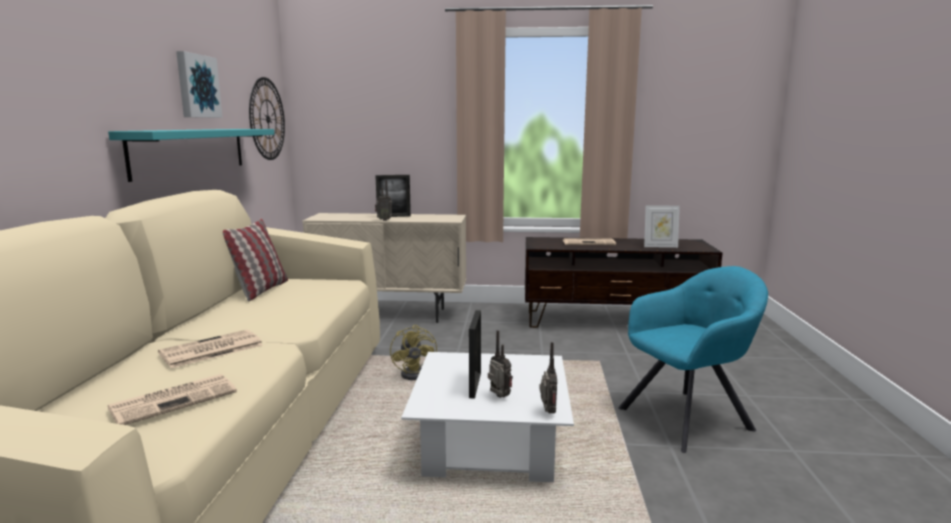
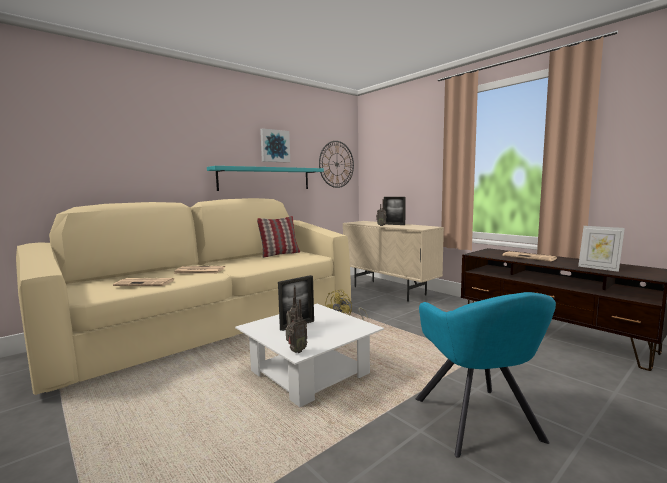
camera: 45 degrees right, 5 degrees down
(688, 417) = (479, 422): turquoise armchair -> turquoise armchair turned 60 degrees clockwise

